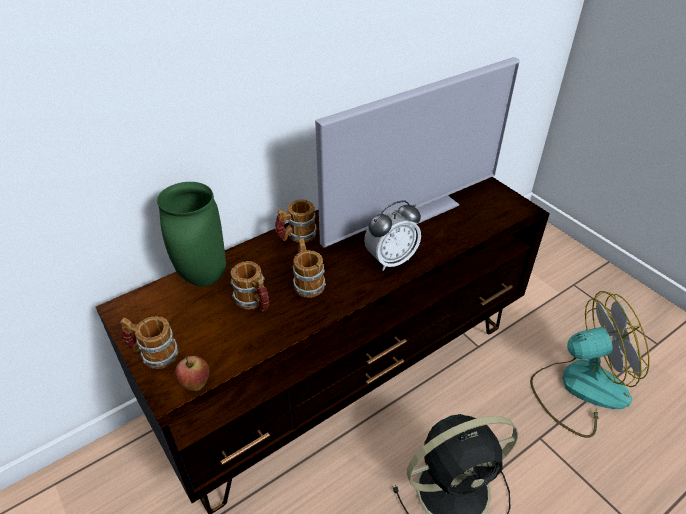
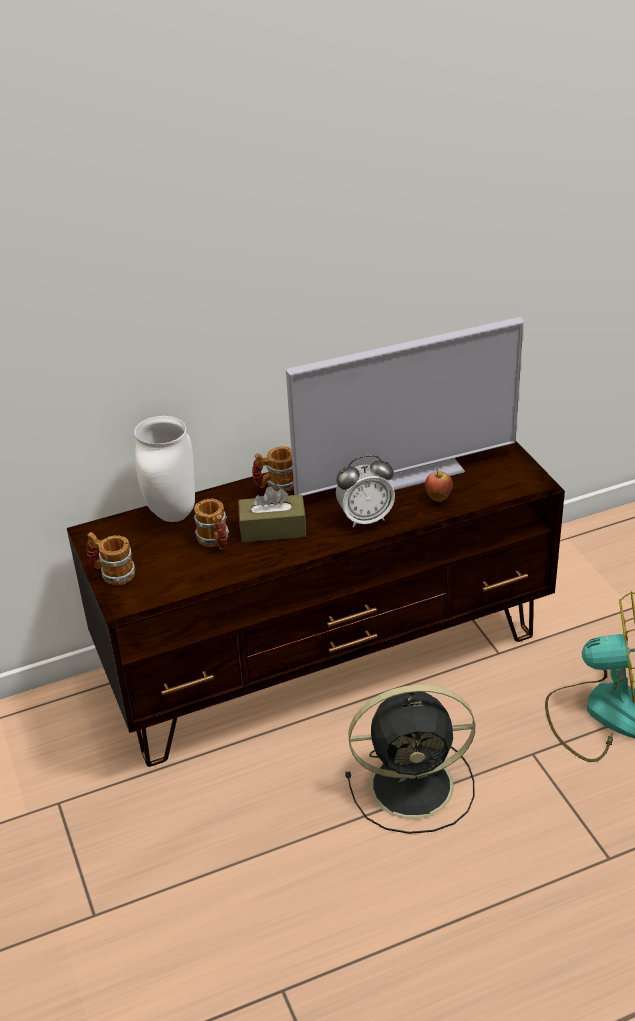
camera: 15 degrees right, 5 degrees down
(195, 384) = (144, 601): apple -> apple (438, 498)
(205, 279) = (173, 515): green vase -> white vase
(307, 282) = (273, 529): mug -> brown tissue box

